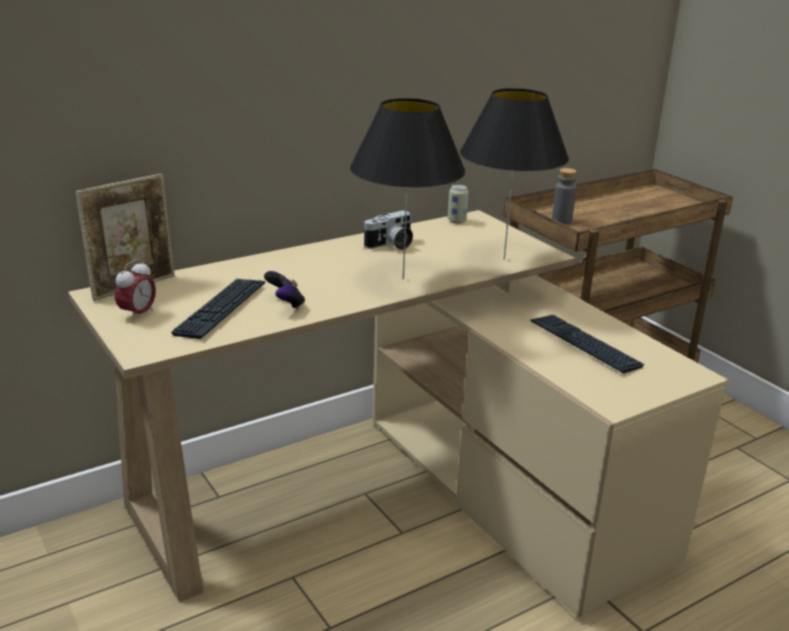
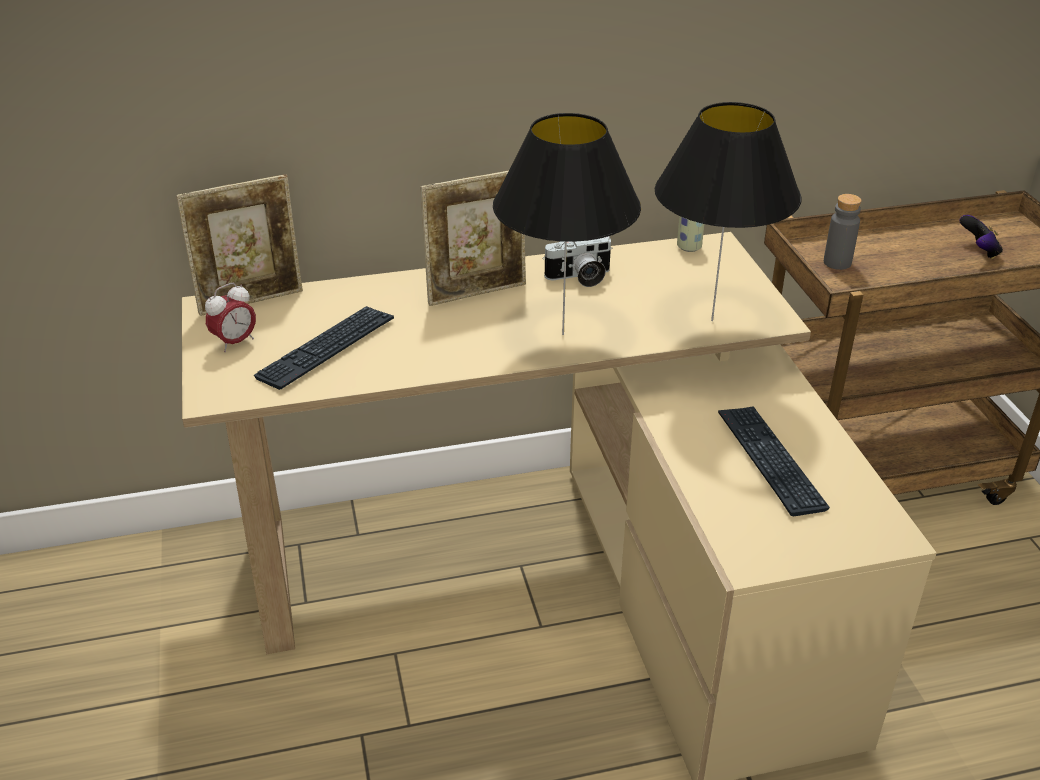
camera: 20 degrees right, 10 degrees up
(286, 304) = (402, 353): game controller -> game controller (978, 252)
(318, 261) = (477, 292): none -> picture frame

